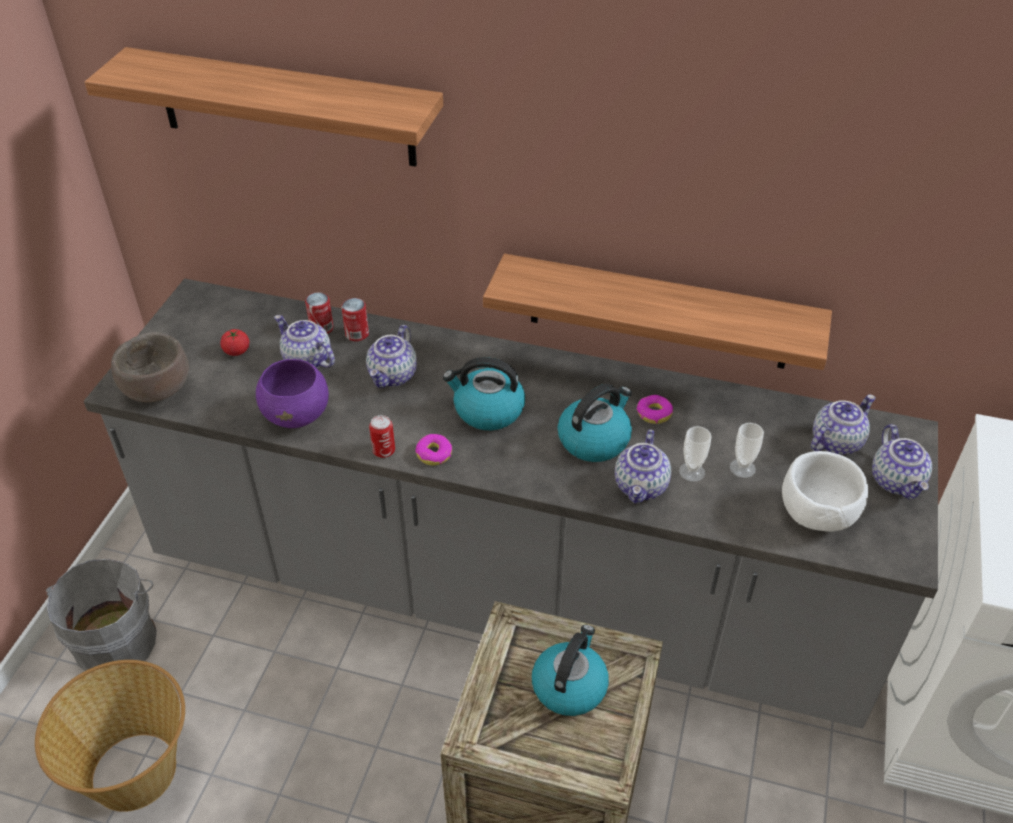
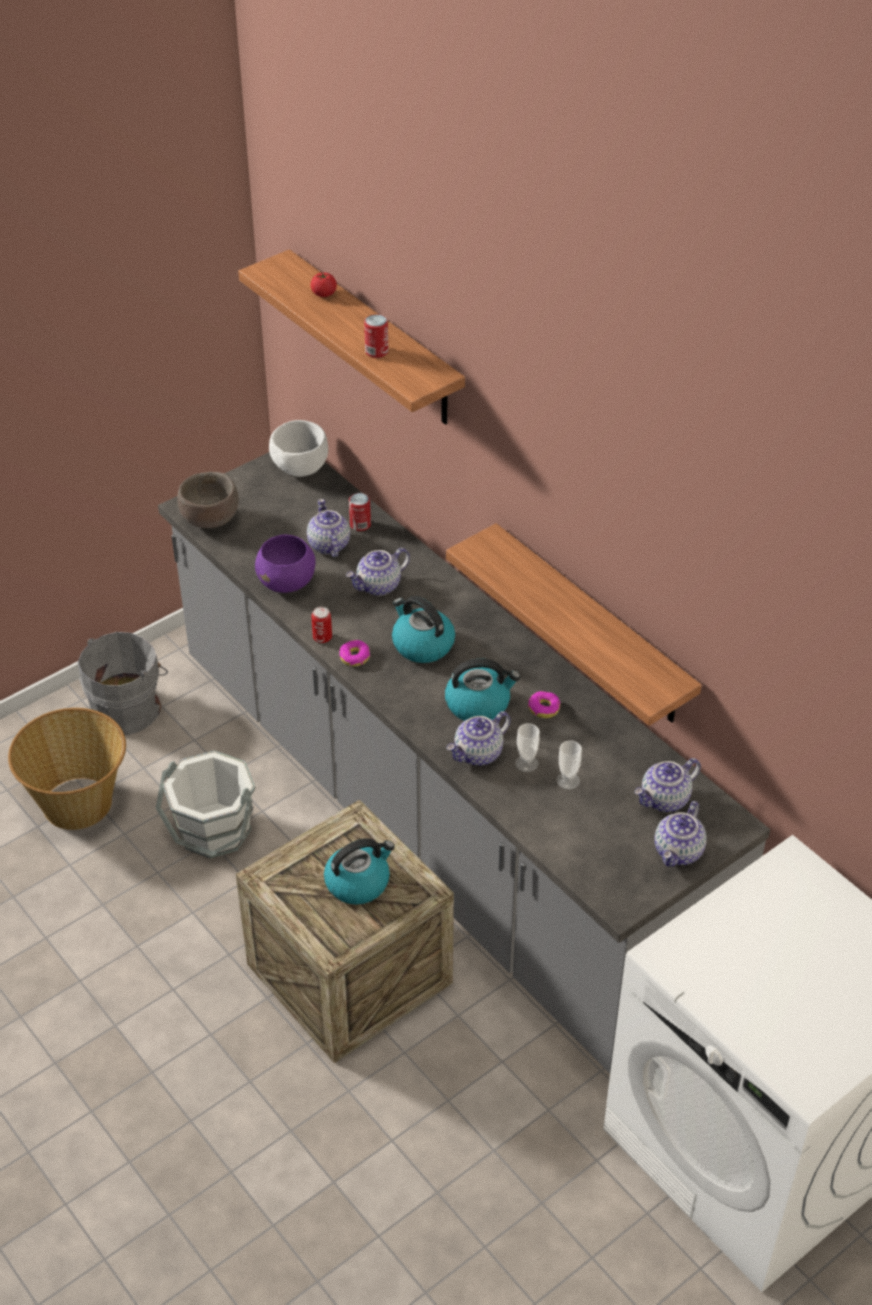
camera: 35 degrees right, 0 degrees up
(237, 351) = (286, 515): tomato -> tomato (324, 294)
(305, 716) = (214, 831): none -> white bucket
(357, 334) = (381, 541): can -> can (376, 351)
(816, 515) = (586, 840): white bowl -> white bowl (299, 468)
(836, 441) = (665, 800): teapot -> teapot turned 150 degrees clockwise

